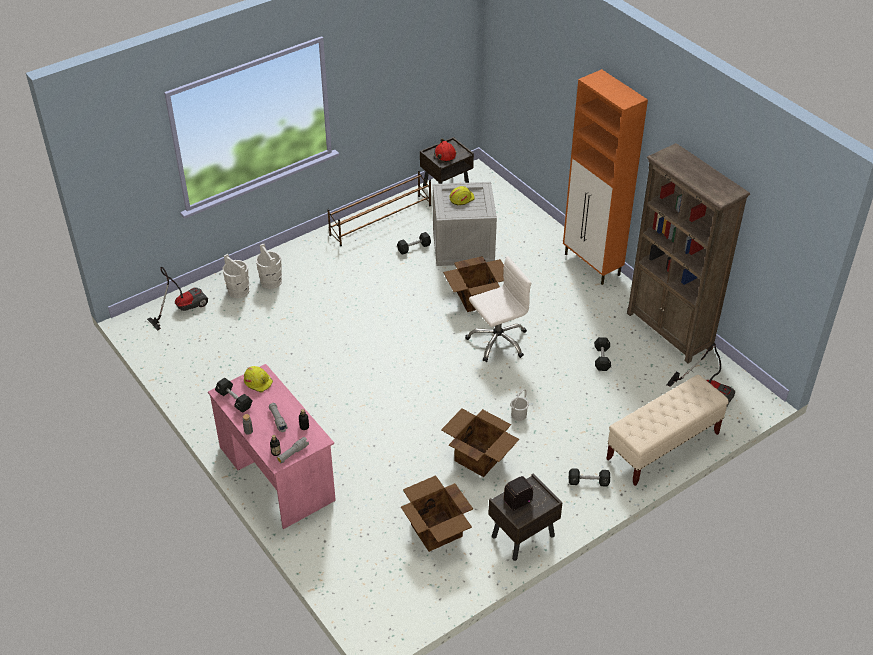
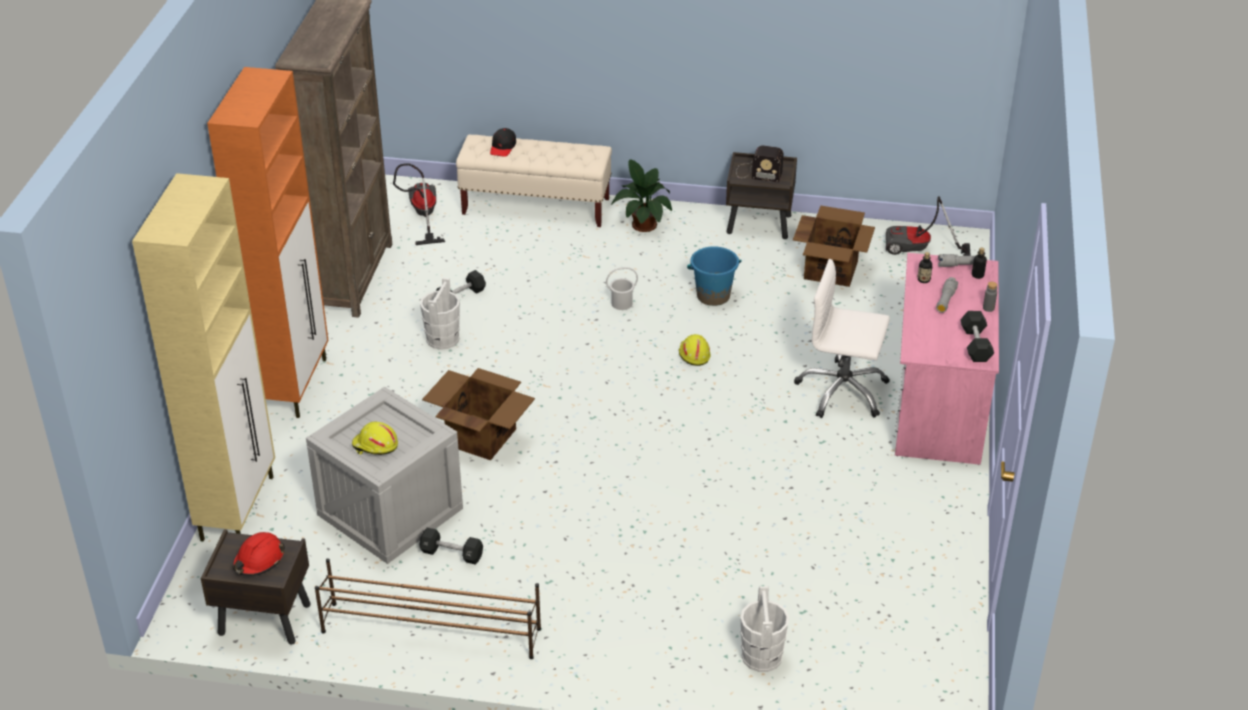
camera: 135 degrees left, 5 degrees down
(182, 308) = (869, 684): vacuum cleaner -> vacuum cleaner (919, 251)
(258, 382) = (929, 347): yellow hard hat -> yellow hard hat (693, 354)
(271, 281) = (701, 639): white bucket -> white bucket (442, 339)
(478, 457) = (713, 296): cardboard box -> blue bucket
(497, 341) = (533, 378): white office chair -> white office chair (842, 391)
(523, 210) = (238, 507): none -> beige cabinet
(588, 482) = (643, 223): black dumbbell -> potted plant
(690, 400) = (503, 147): none -> black cap

